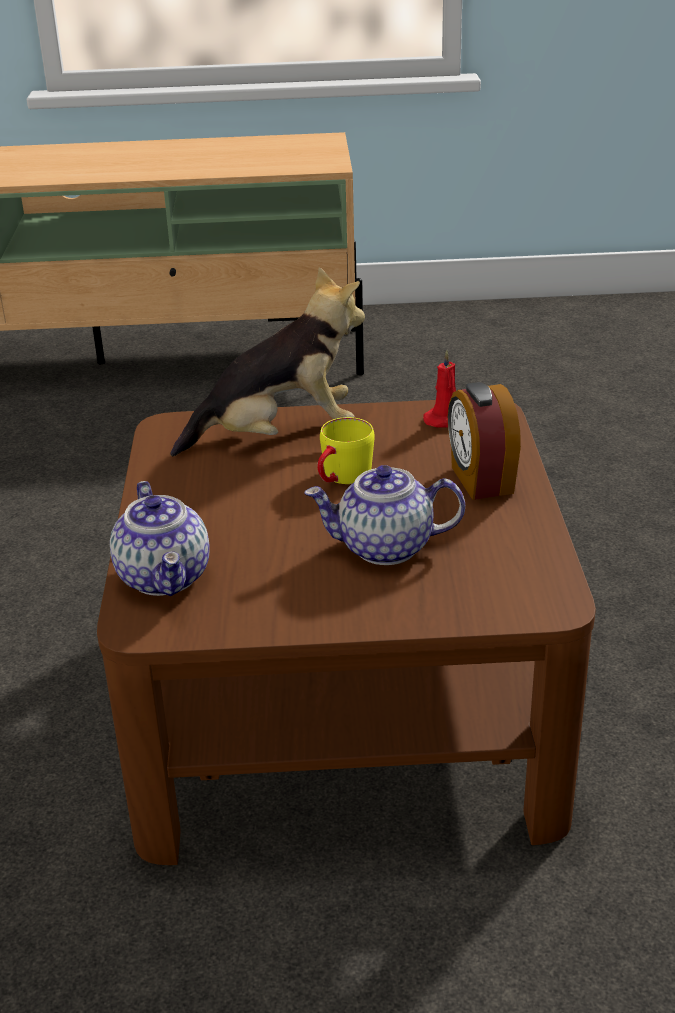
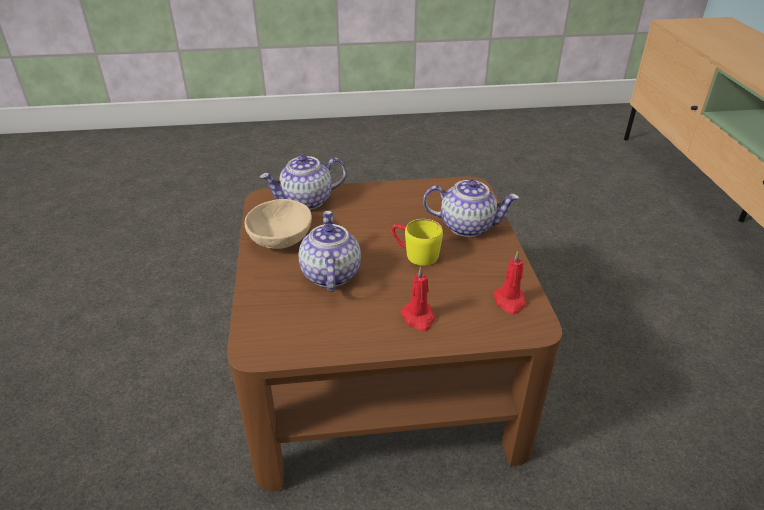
camera: 85 degrees right, 5 degrees up
(279, 435) = (467, 226): plush toy -> teapot
(286, 598) = (281, 240): none -> beige bowl
(480, 480) = (418, 318): alarm clock -> red candle

